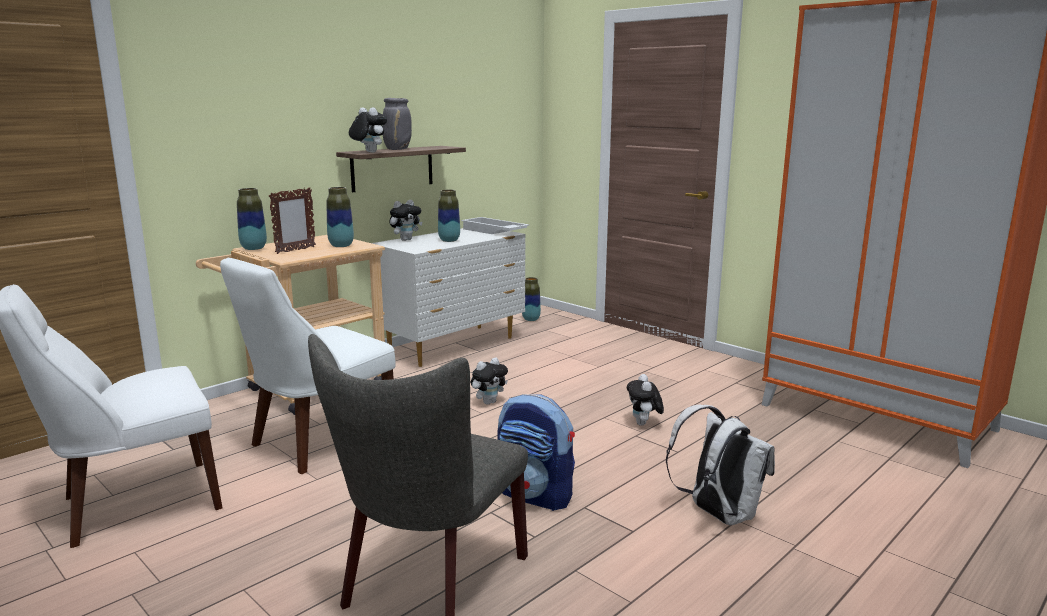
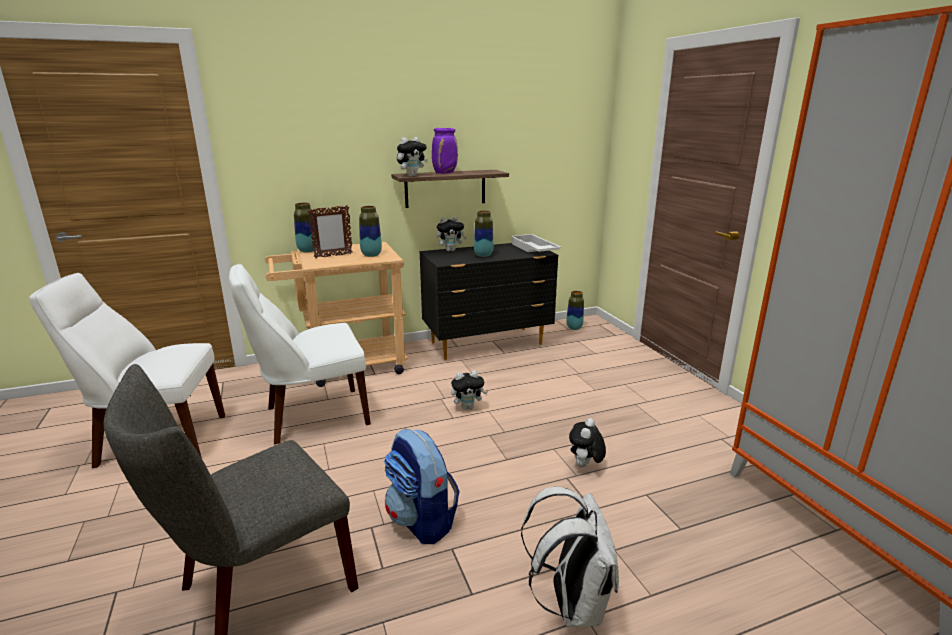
camera: 25 degrees right, 5 degrees up
(368, 152) = (412, 175): plush toy -> plush toy turned 75 degrees clockwise
(397, 149) = (445, 173): grey vase -> purple vase
(454, 346) = (488, 344): white dresser -> black dresser

